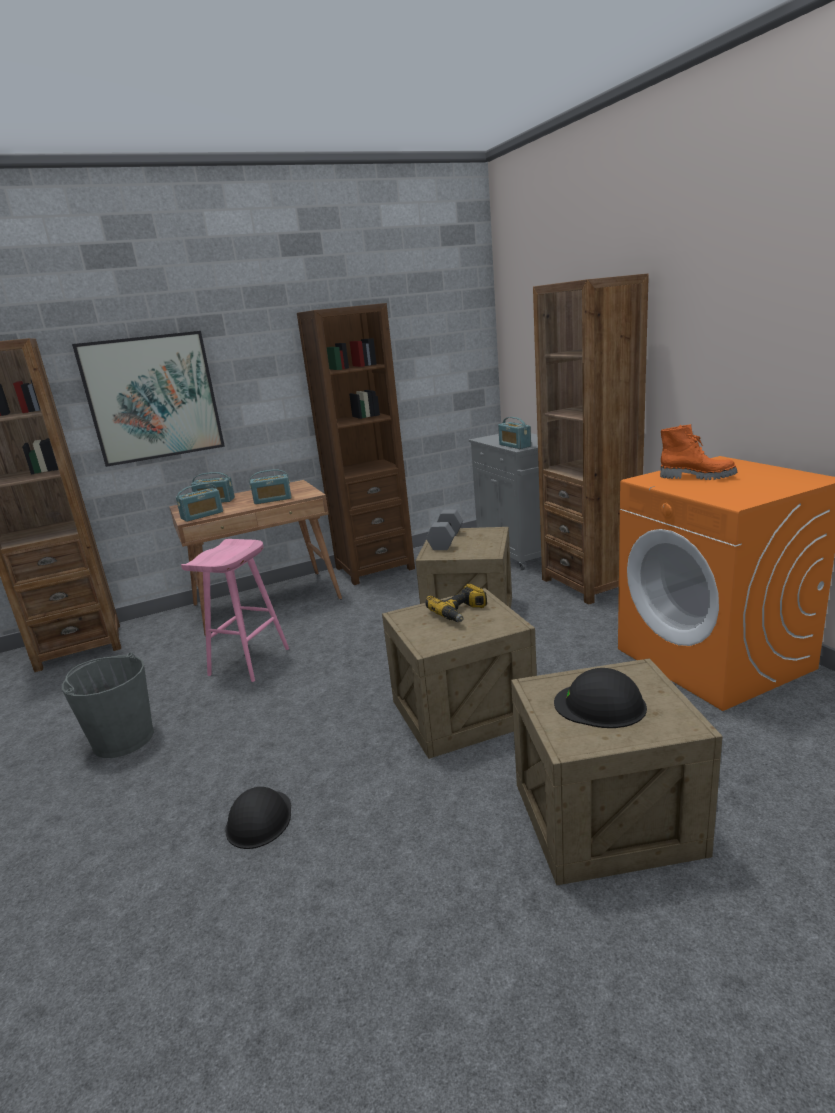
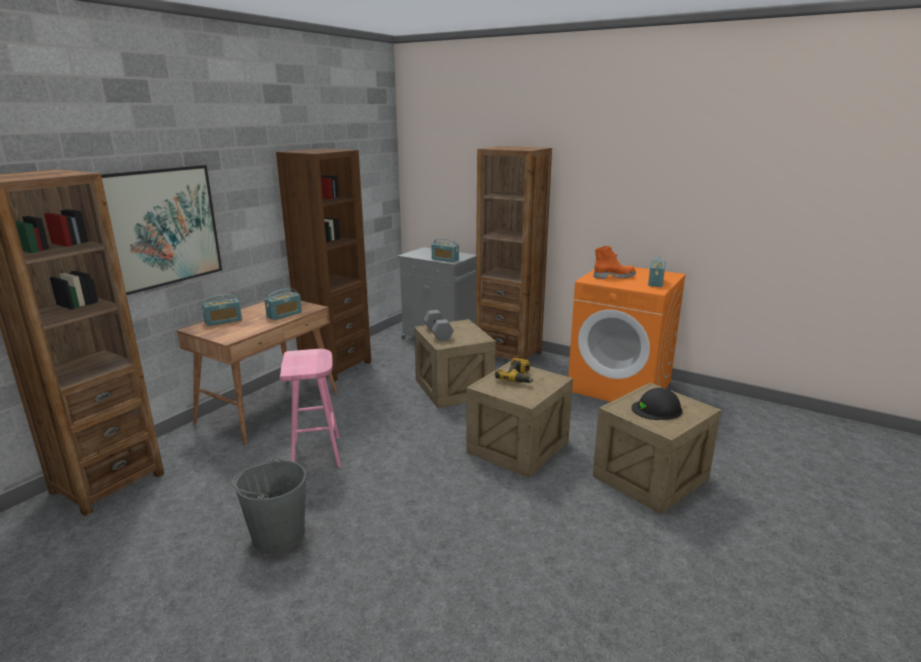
camera: 35 degrees left, 0 degrees up
(202, 515) = (236, 334): radio -> radio (655, 282)
(259, 819) = (463, 544): black hard hat -> none

